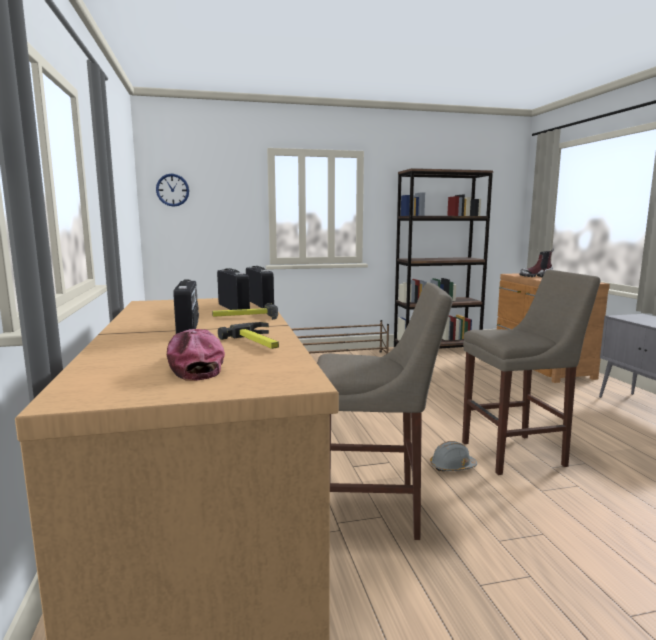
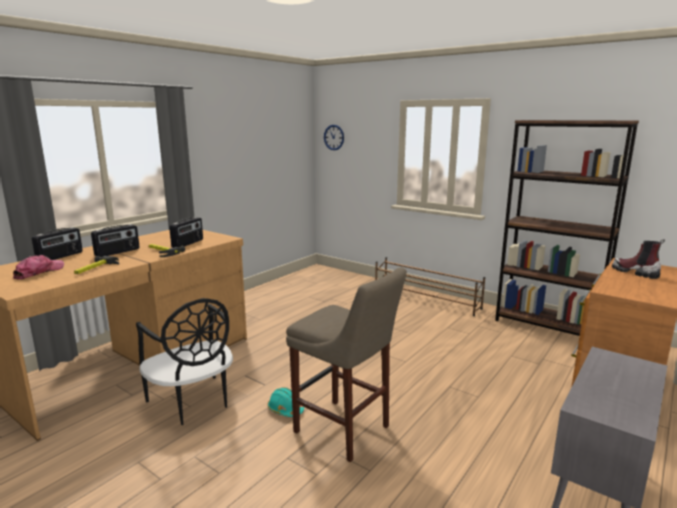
camera: 50 degrees right, 5 degrees up
(260, 303) = (211, 243): radio -> radio (60, 257)
(375, 512) = (193, 402): beige stool -> black chair
(452, 467) = (285, 409): grey hard hat -> turquoise hard hat

